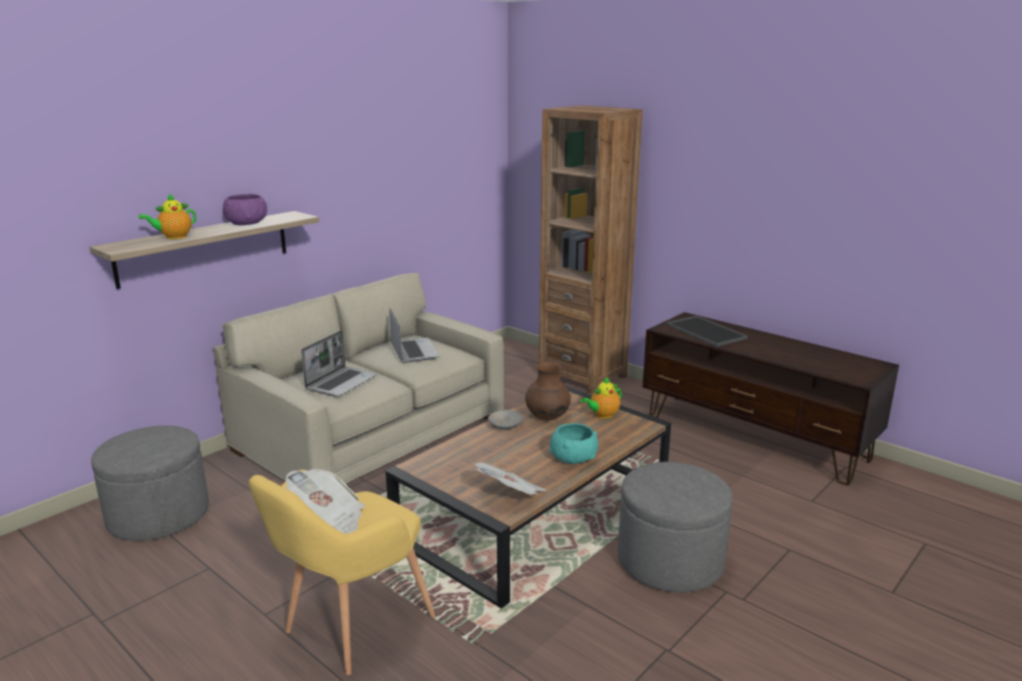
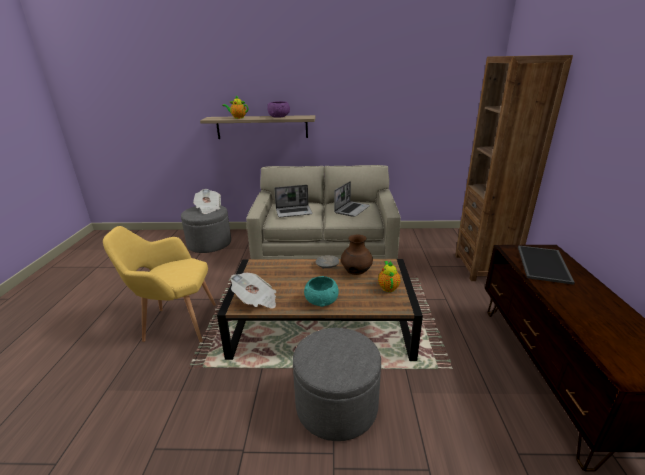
camera: 50 degrees right, 5 degrees up
(327, 519) = (168, 265): newspaper -> newspaper (208, 208)
(602, 415) = (388, 287): teapot -> teapot turned 75 degrees clockwise

